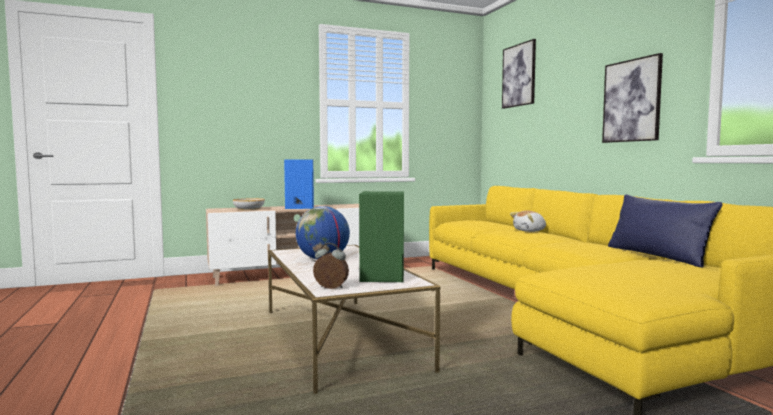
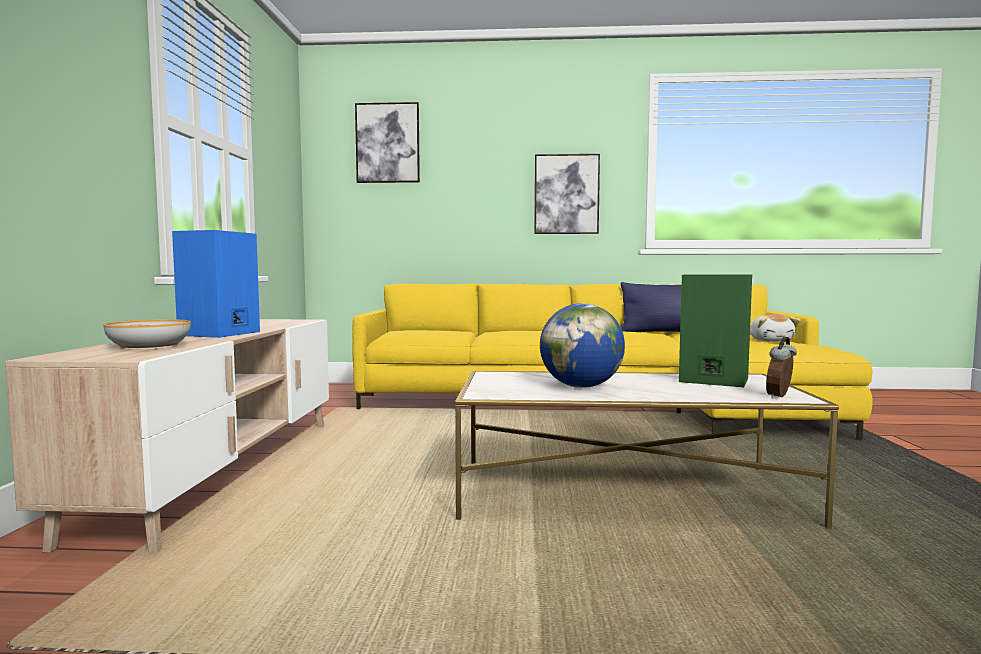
camera: 65 degrees left, 0 degrees up
(530, 231) = (519, 330): plush toy -> plush toy (771, 341)

